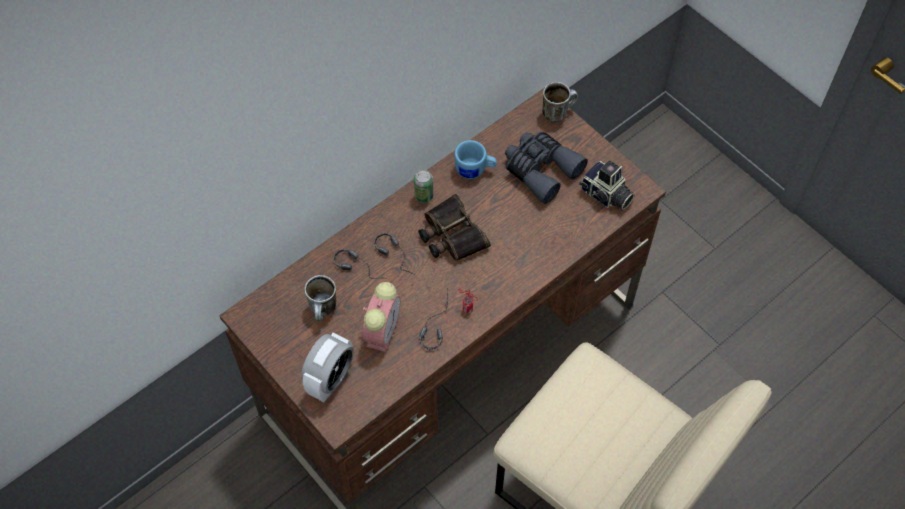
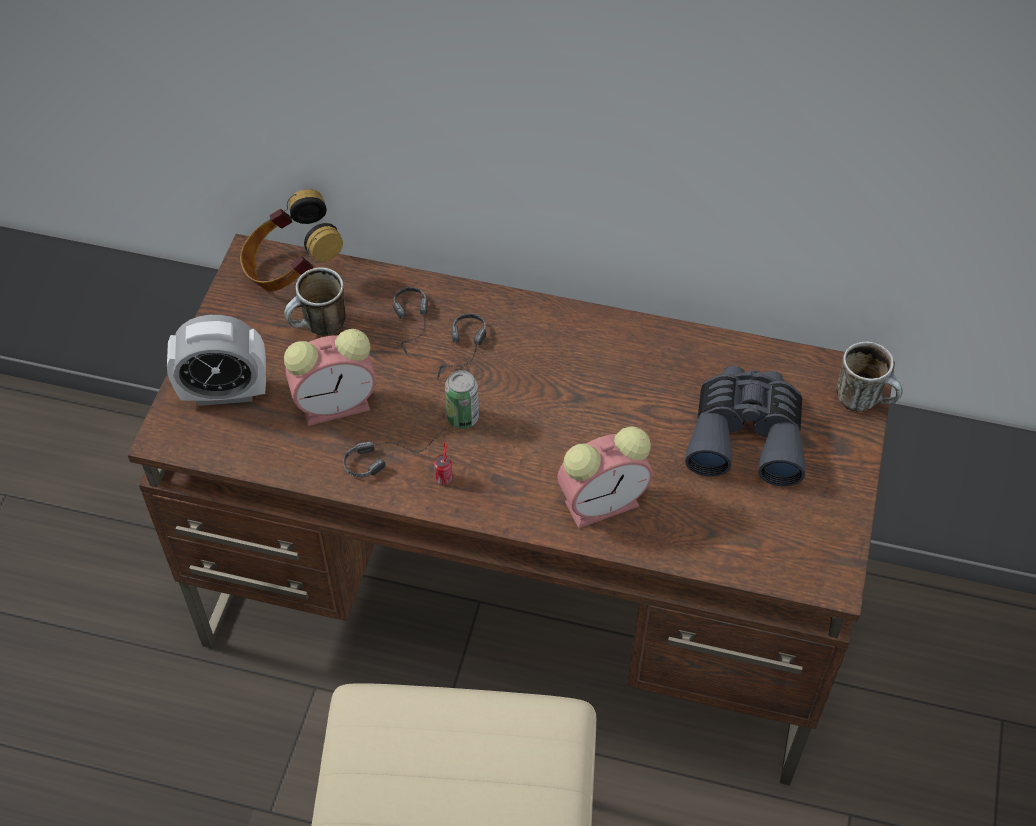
camera: 55 degrees right, 5 degrees down
(270, 301) = (291, 268): none -> headphones
(424, 196) = (581, 329): can -> can (462, 417)
(451, 235) = (546, 393): binoculars -> none
(475, 170) = (674, 361): blue mug -> none
(533, 250) = (604, 502): none -> alarm clock
(606, 195) = (777, 539): camera -> none

